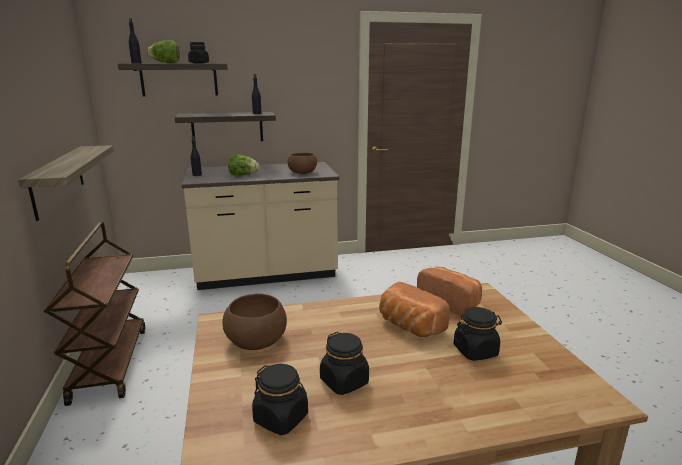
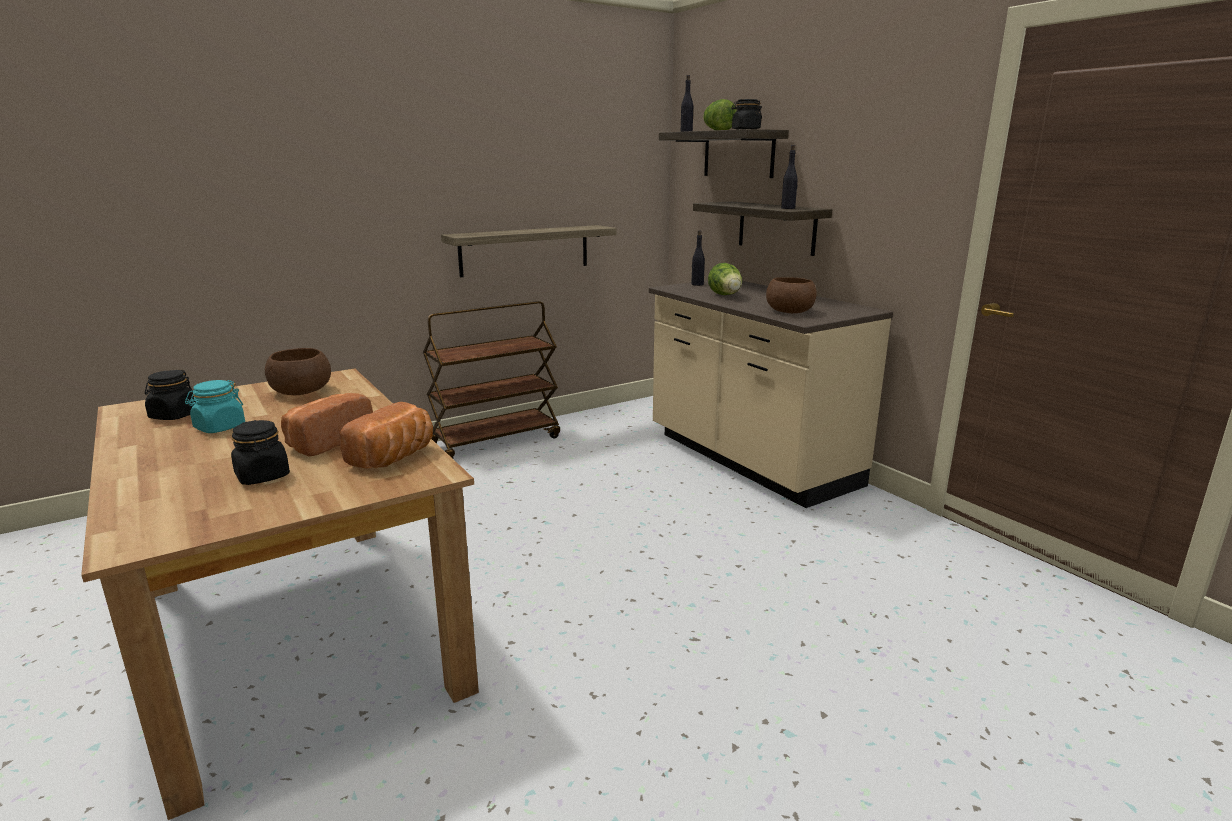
camera: 70 degrees right, 0 degrees up
(344, 382) = (219, 427): black jar -> turquoise jar

